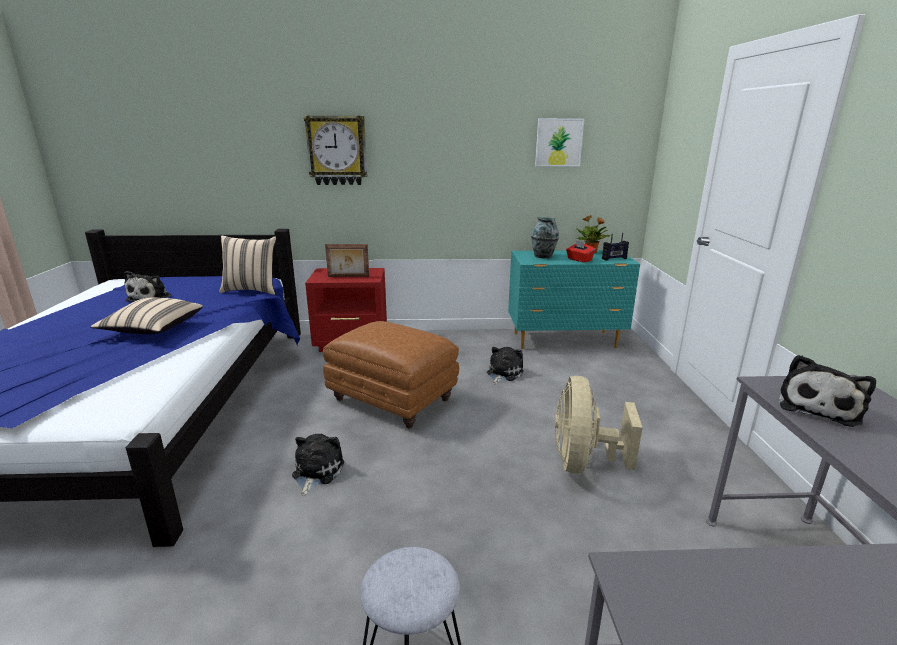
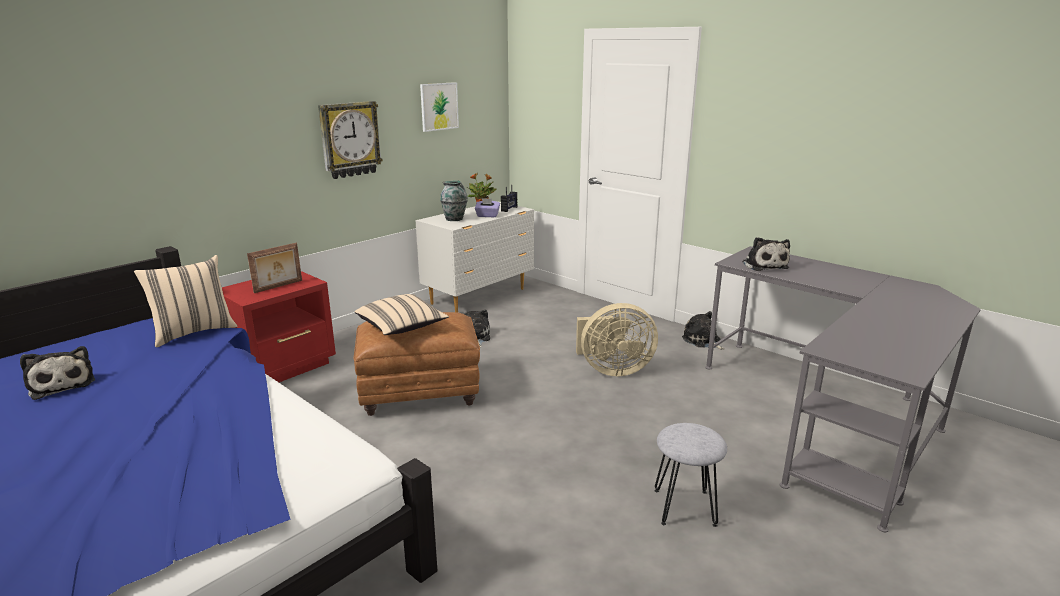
camera: 45 degrees left, 0 degrees up
(153, 330) = (185, 404): beige pillow -> beige pillow (402, 328)
(316, 472) = (453, 467): plush toy -> plush toy (702, 341)
(337, 150) = (221, 136): wall clock -> wall clock (349, 139)
(565, 341) = (480, 296): turquoise dresser -> white dresser
(579, 260) = (487, 216): red tissue box -> purple tissue box
(583, 462) = (612, 369): beige fan -> beige fan turned 60 degrees counterclockwise

